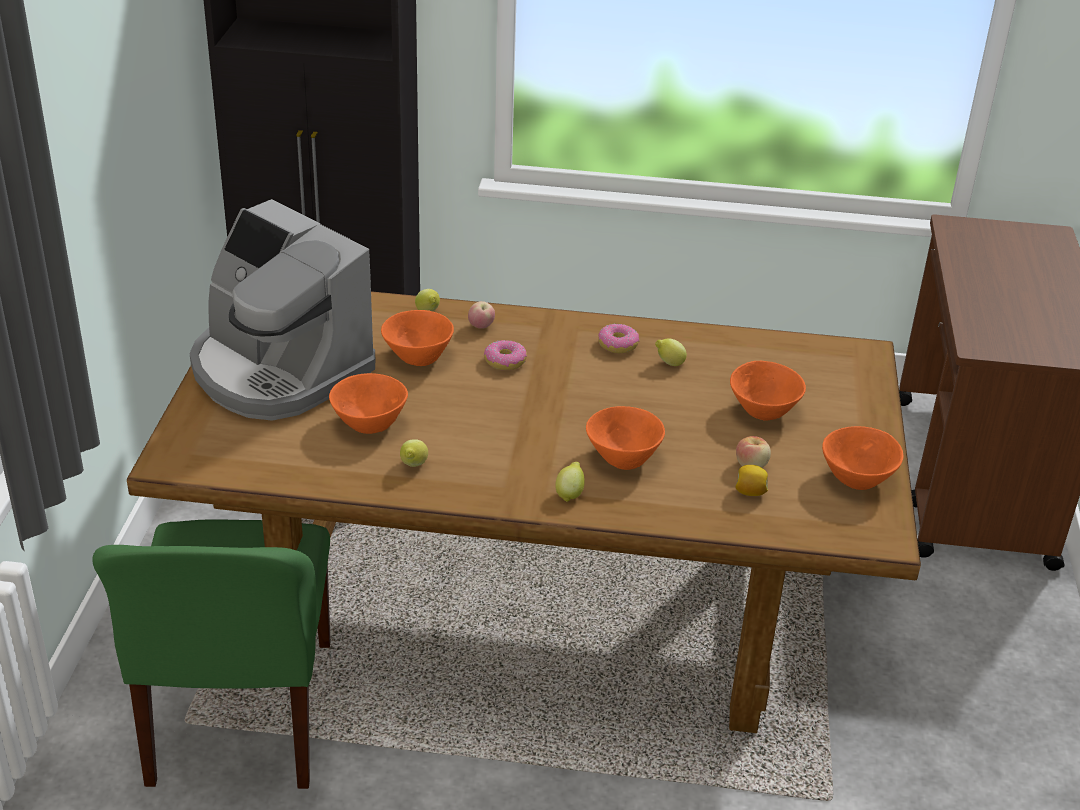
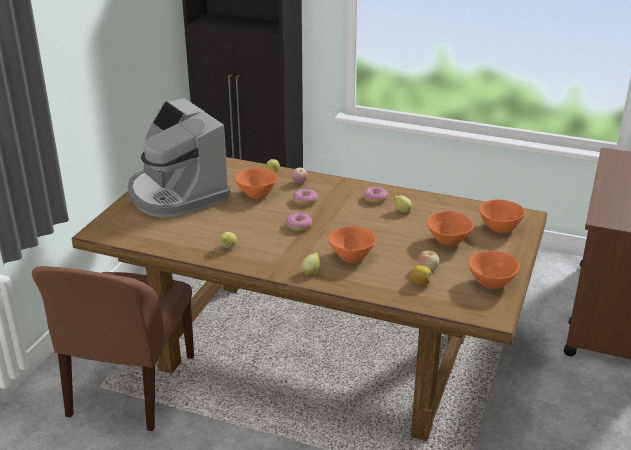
camera: 15 degrees right, 5 degrees down
(240, 716) = (130, 387): green chair -> brown chair
(369, 422) = (214, 224): orange bowl -> orange bowl (499, 227)
(514, 410) = (299, 226): none -> donut

